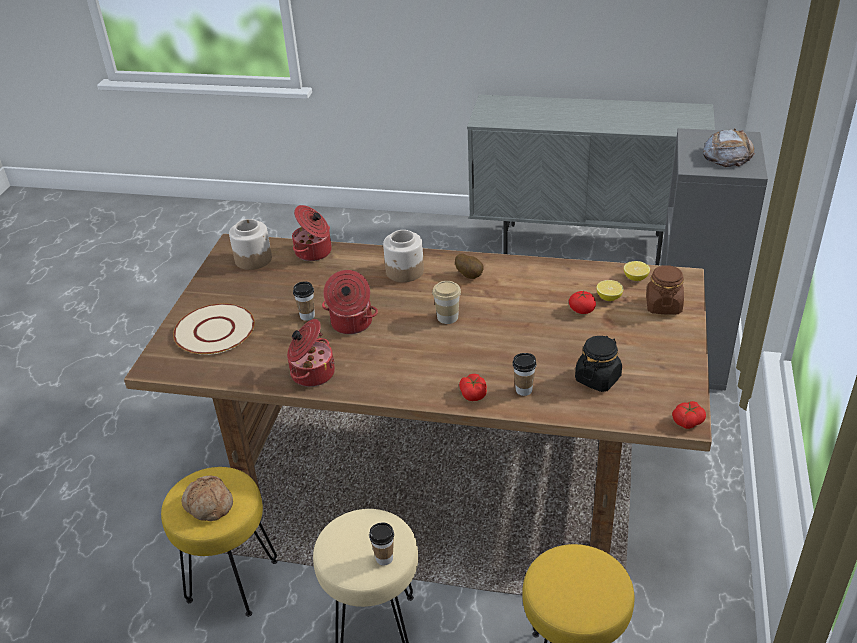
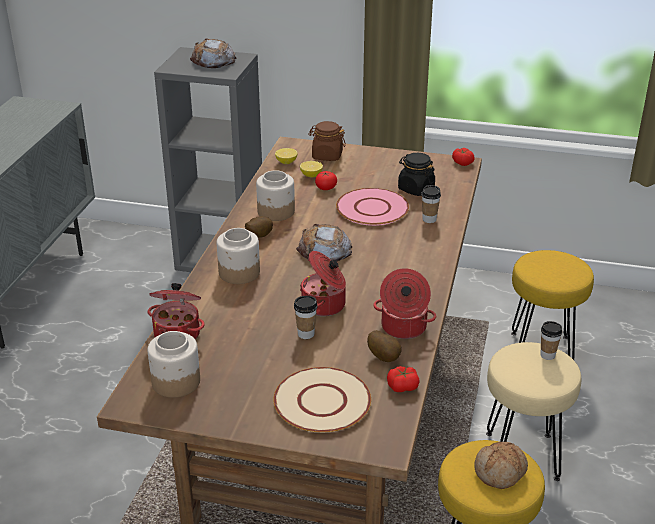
camera: 90 degrees left, 5 degrees down
(267, 363) = (384, 357): none -> potato
(447, 317) = (324, 250): cup -> bread
(473, 393) = (433, 241): tomato -> tomato (402, 386)
(520, 281) = (276, 212): none -> jar
(542, 346) = (372, 208): none -> pink plate

